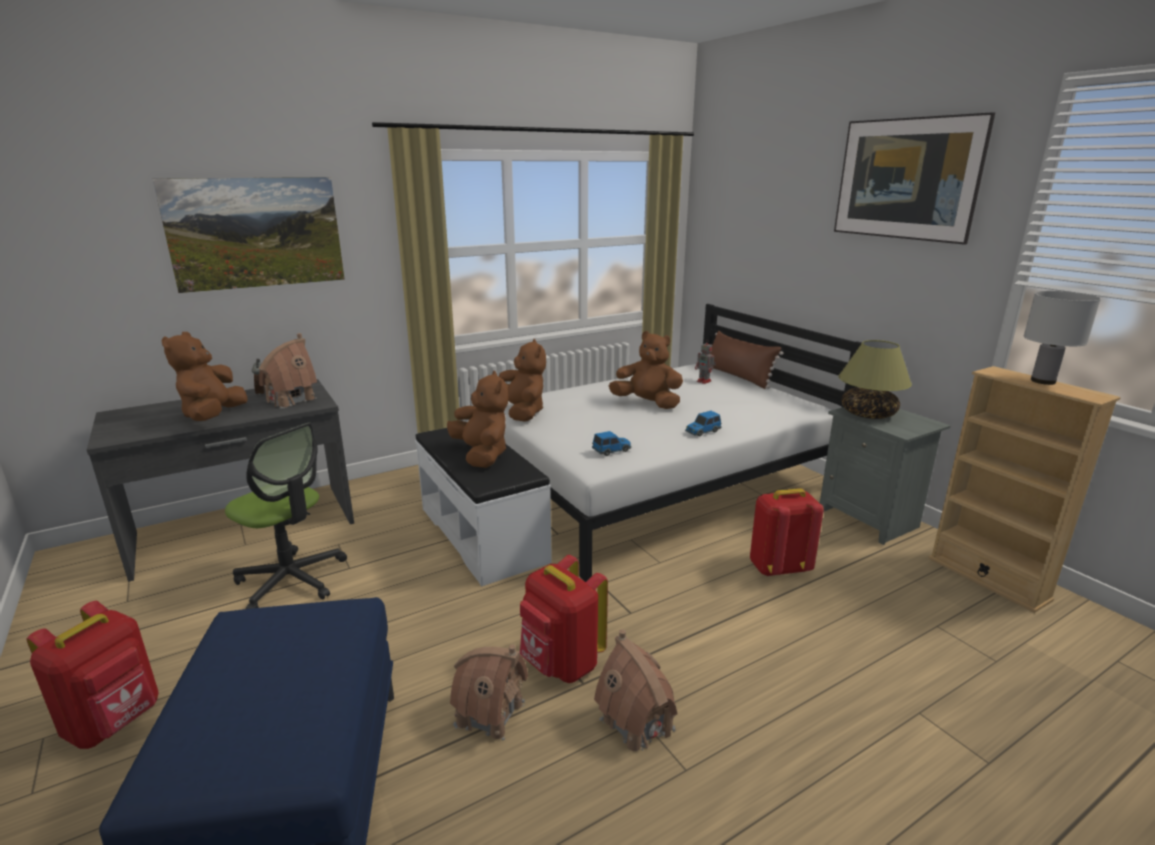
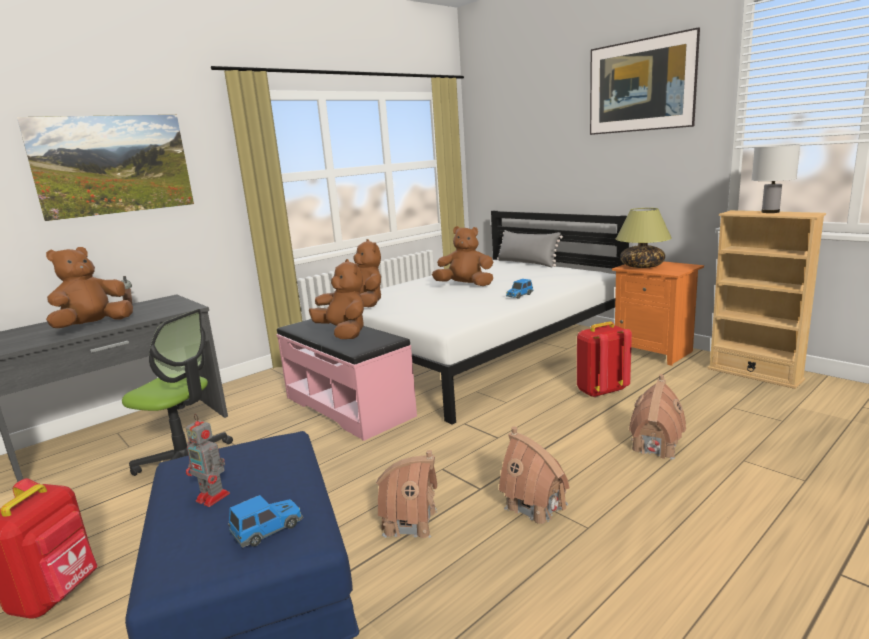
camera: 10 degrees left, 5 degrees down
(213, 416) = (93, 326): brown plush toy -> brown plush toy turned 45 degrees clockwise
(290, 399) = (160, 308): toy house -> toy house (655, 446)
(483, 534) = (349, 406): white bench -> pink bench
(561, 664) = (456, 480): red backpack -> none
(612, 450) = (453, 315): toy car -> toy car (268, 529)
(704, 381) = (503, 268): toy robot -> toy robot (214, 497)
(737, 376) = (527, 263): brown pillow -> grey pillow
(869, 518) = (654, 351): grey nightstand -> orange nightstand

